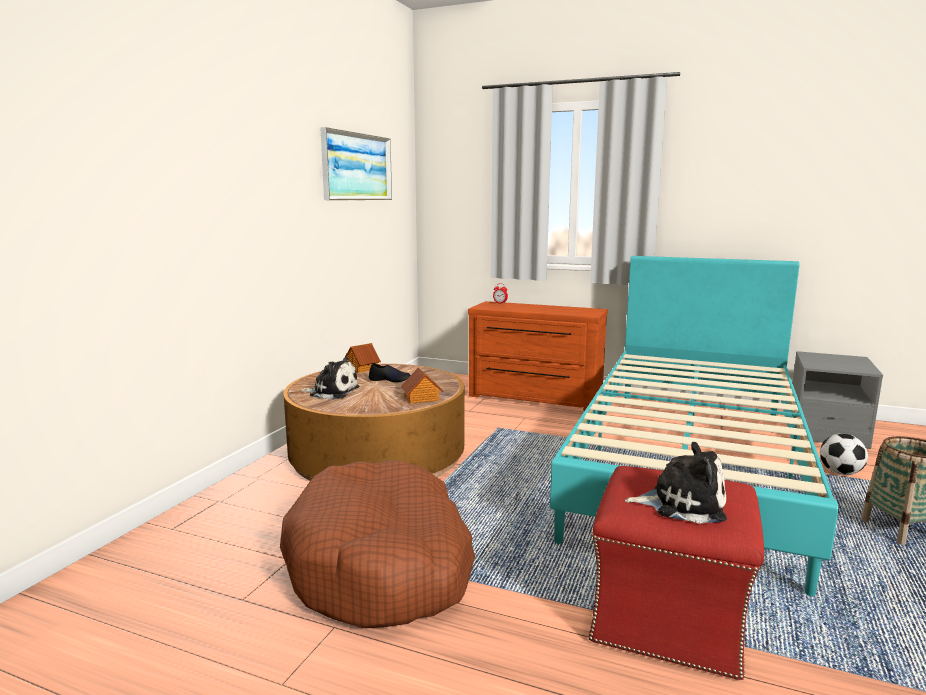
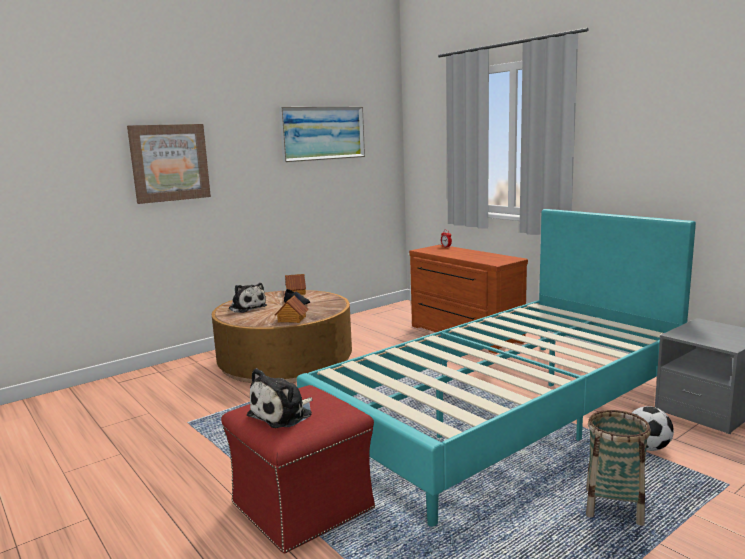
camera: 30 degrees right, 0 degrees up
(213, 190) = (169, 162): none -> picture
(381, 564) = (188, 427): brown dog bed -> none
(682, 503) = (283, 414): plush toy -> plush toy turned 90 degrees clockwise

